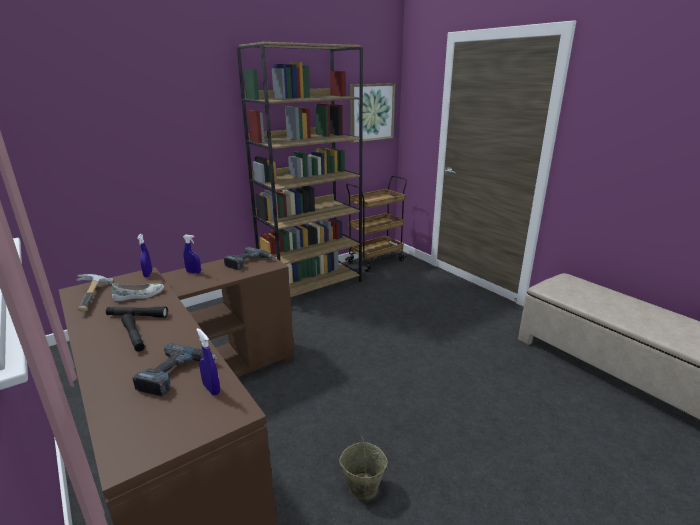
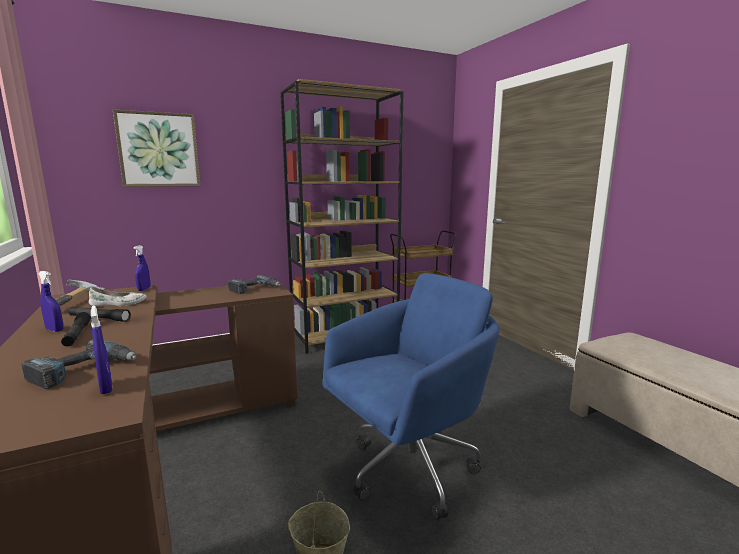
camera: 10 degrees right, 10 degrees down
(194, 272) = (194, 293): blue spray bottle -> blue spray bottle (54, 330)
(371, 112) = (420, 165): picture -> picture (159, 150)
(405, 408) = (406, 473): none -> blue office chair

